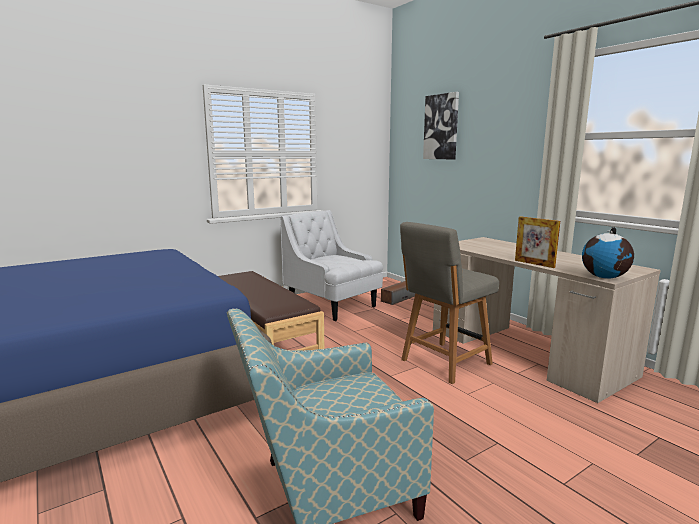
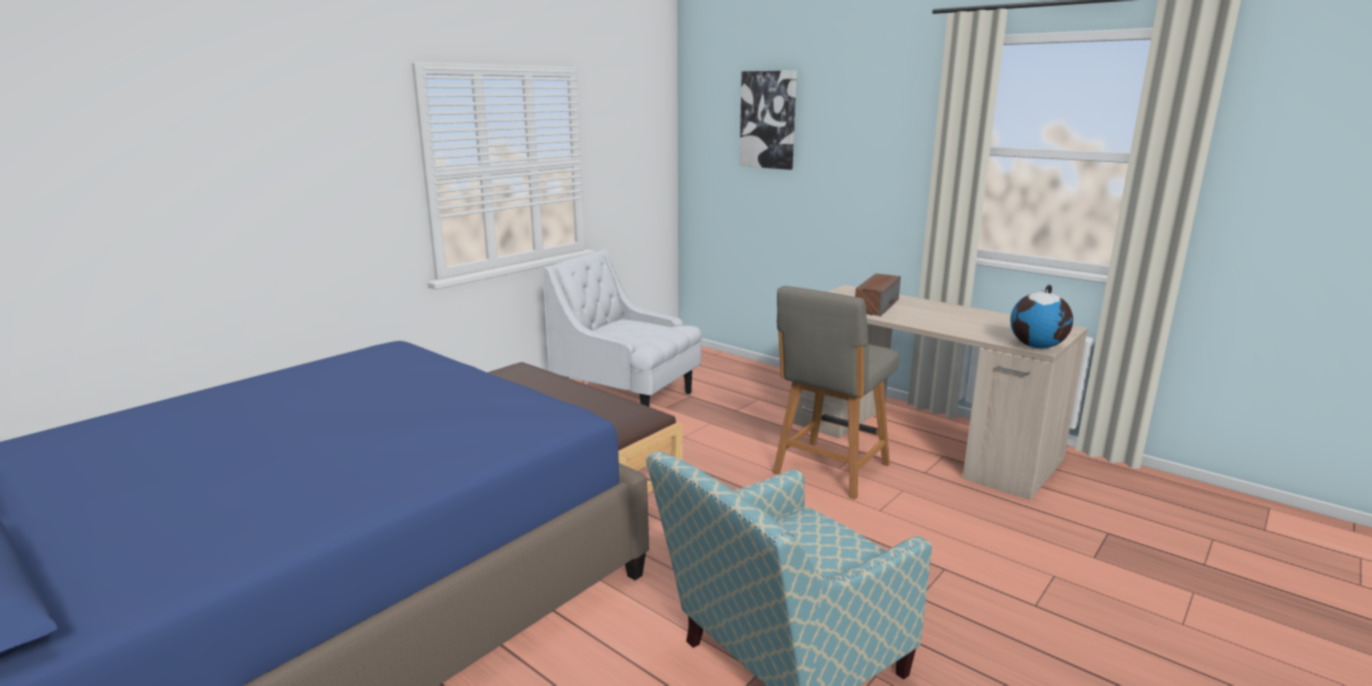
camera: 15 degrees left, 5 degrees up
(398, 298) = (715, 376): speaker -> speaker (876, 305)
(534, 264) = (944, 330): picture frame -> none

